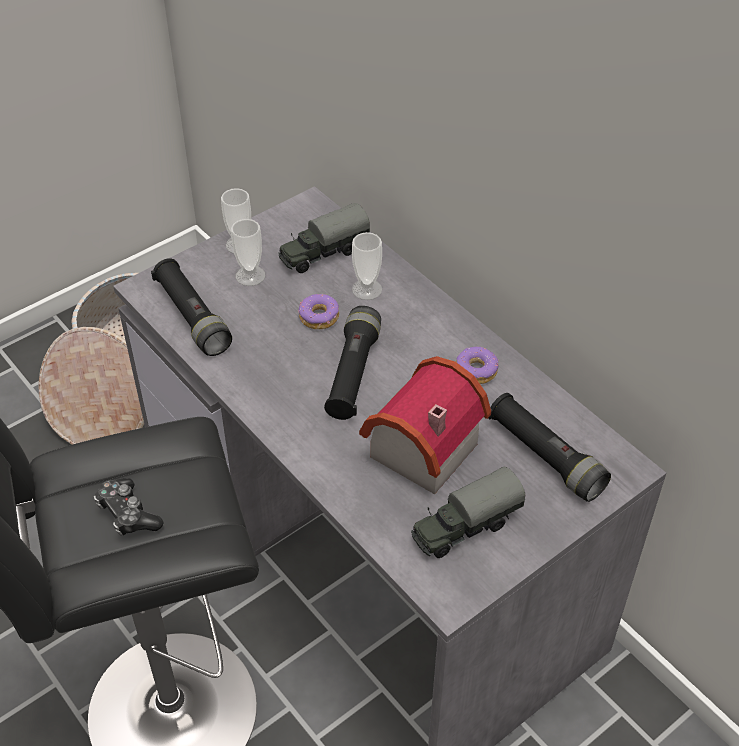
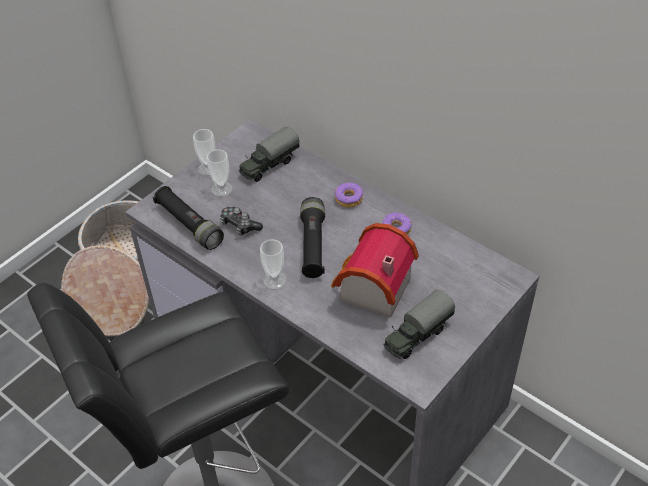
camera: 10 degrees left, 0 degrees up
(128, 514) = (190, 367): game controller -> game controller (240, 225)
(319, 317) = (278, 210): donut -> donut (349, 199)
(367, 289) = (306, 185): cup -> cup (274, 280)
(545, 457) = (457, 279): black flashlight -> none

